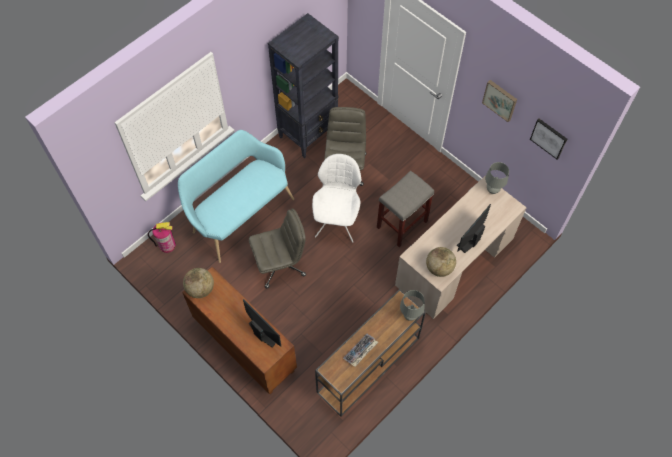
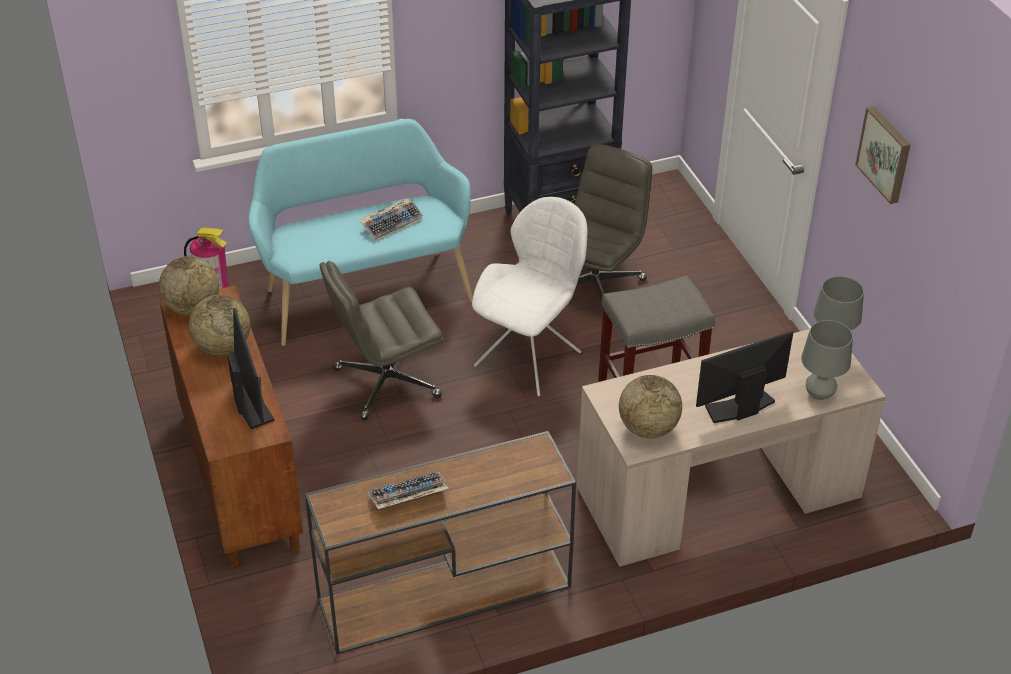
camera: 25 degrees right, 20 degrees down
(229, 306) = (223, 347): none -> globe
(252, 186) = (392, 223): none -> keyboard
(280, 264) = (385, 383): grey office chair -> grey office chair turned 150 degrees clockwise
(410, 315) = (541, 476): grey table lamp -> grey table lamp (819, 394)
(549, 138) = (953, 234): picture -> none

